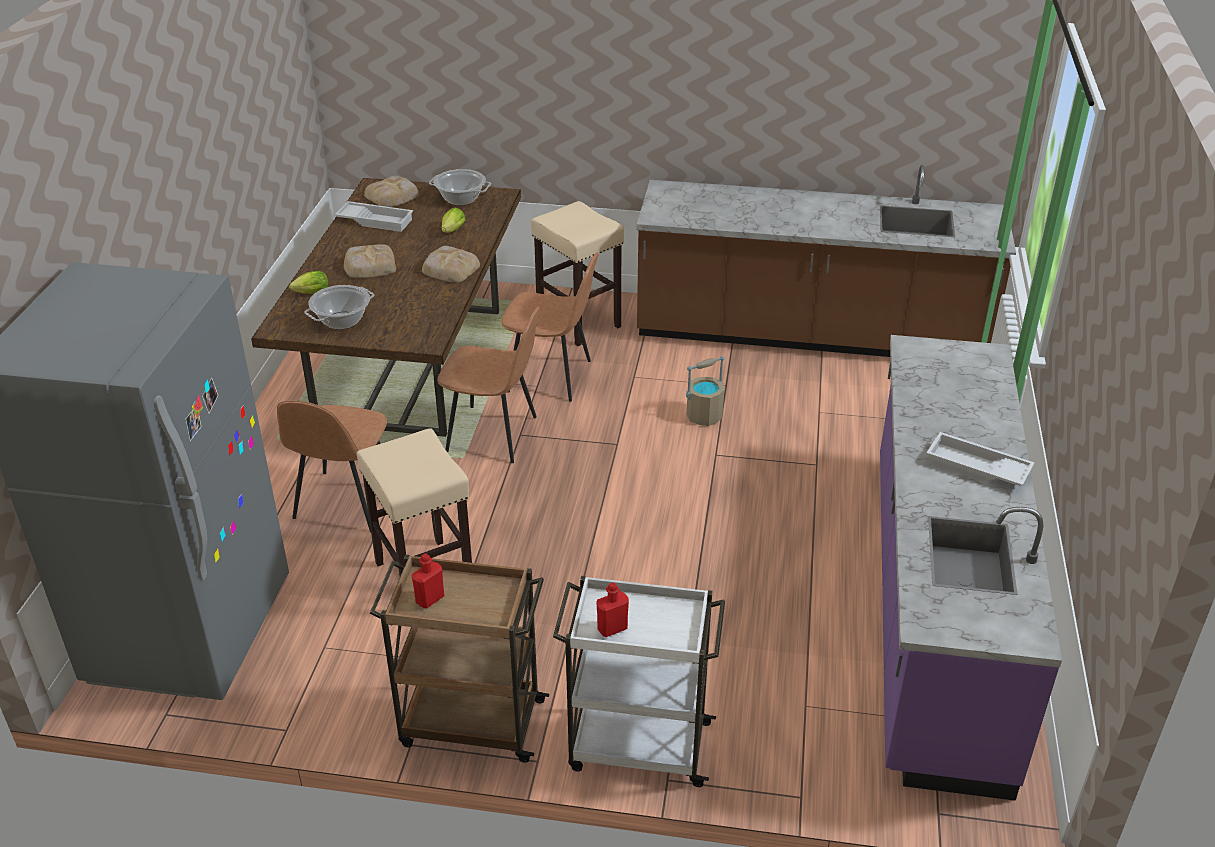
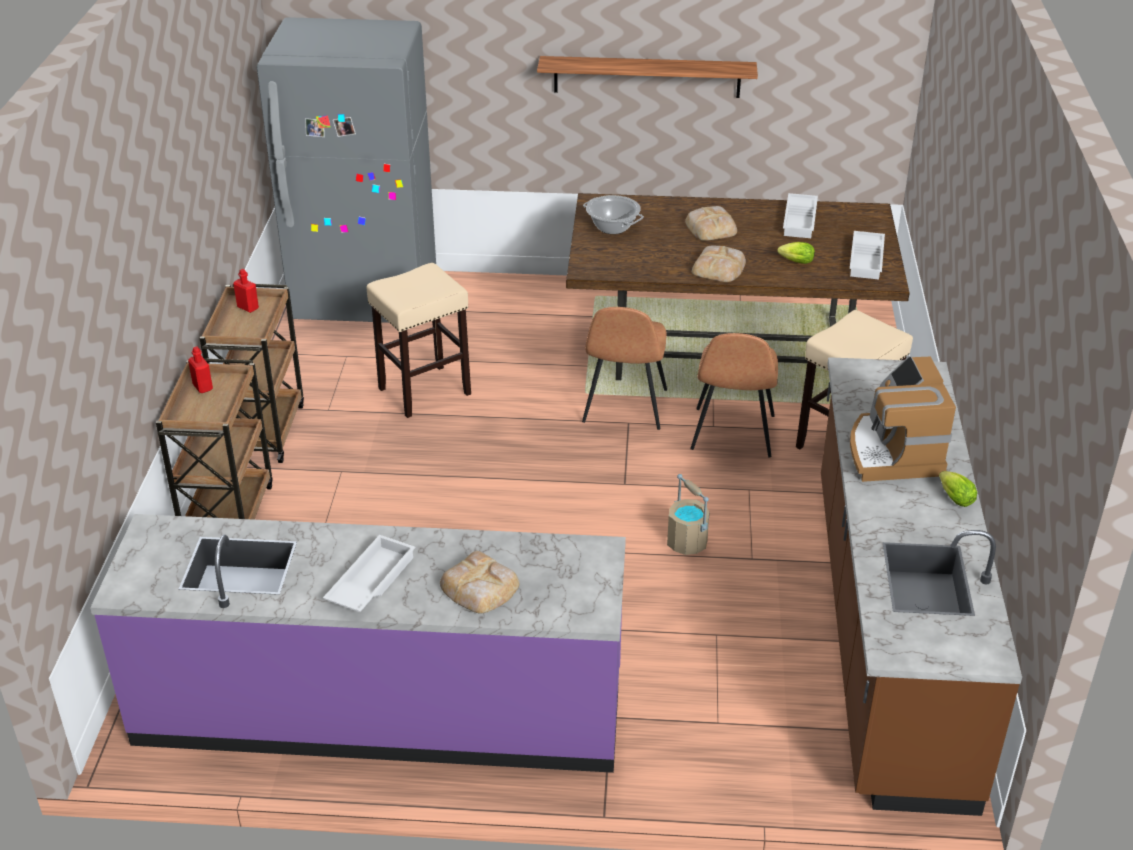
camera: 85 degrees right, 0 degrees up
(208, 187) = (647, 76): none -> shelf
(310, 293) = (654, 207): lettuce -> lettuce (953, 497)
(345, 503) = (514, 342): brown chair -> none
(393, 196) = (855, 223): bread -> bread (480, 588)
(461, 199) = (867, 260): cooking pot -> white tray
(637, 746) = (228, 514): white cart -> brown cart
(770, 214) = (892, 452): none -> coffee machine

